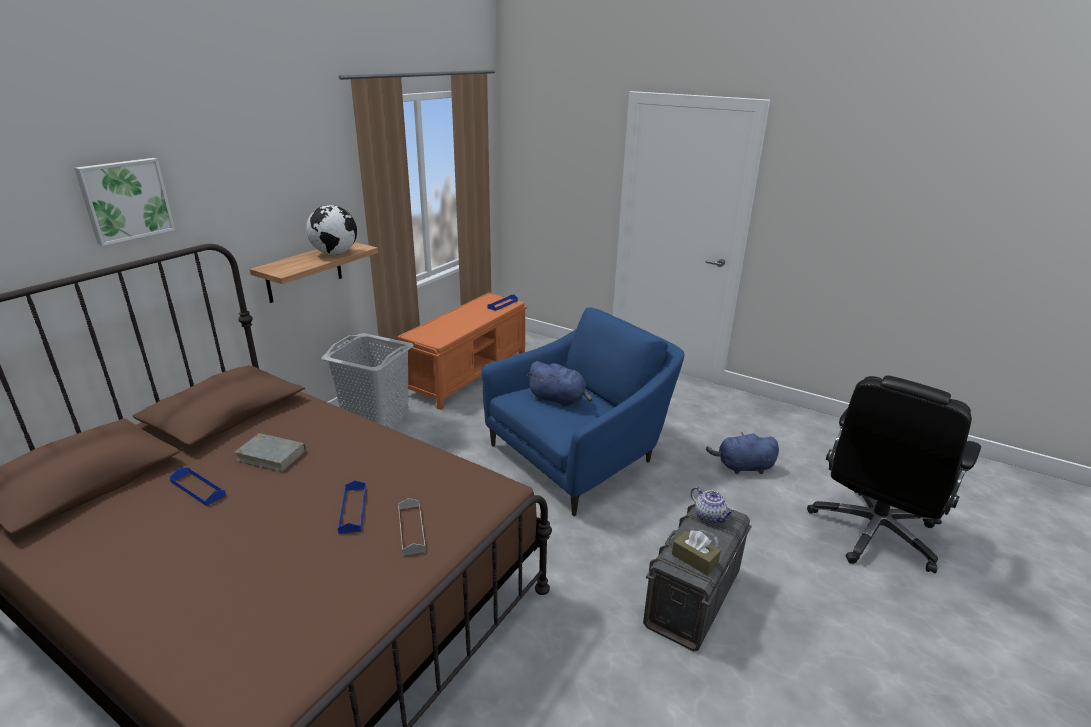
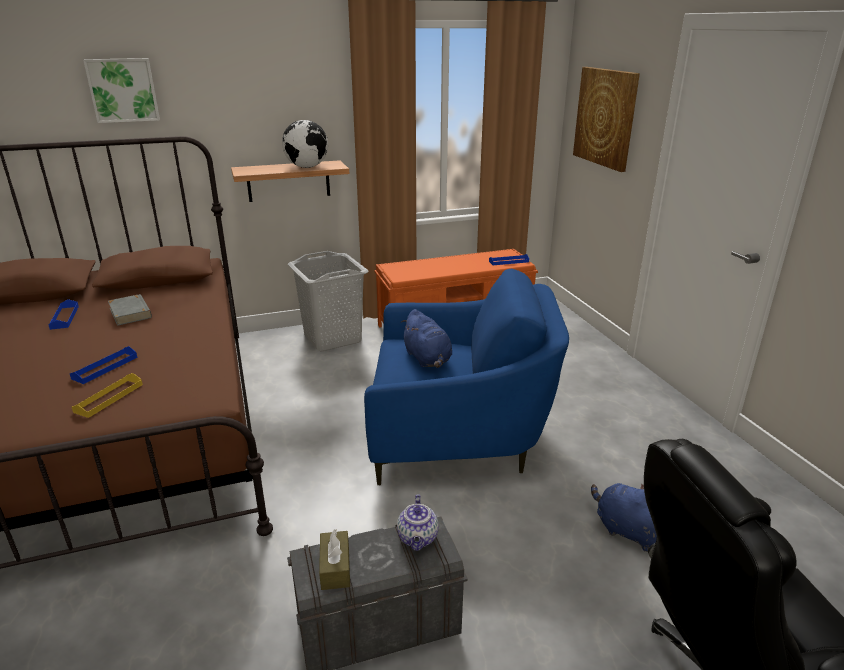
camera: 40 degrees right, 0 degrees up
(411, 529) = (109, 398): grey tray -> yellow tray
(554, 170) = (605, 117): none -> picture

